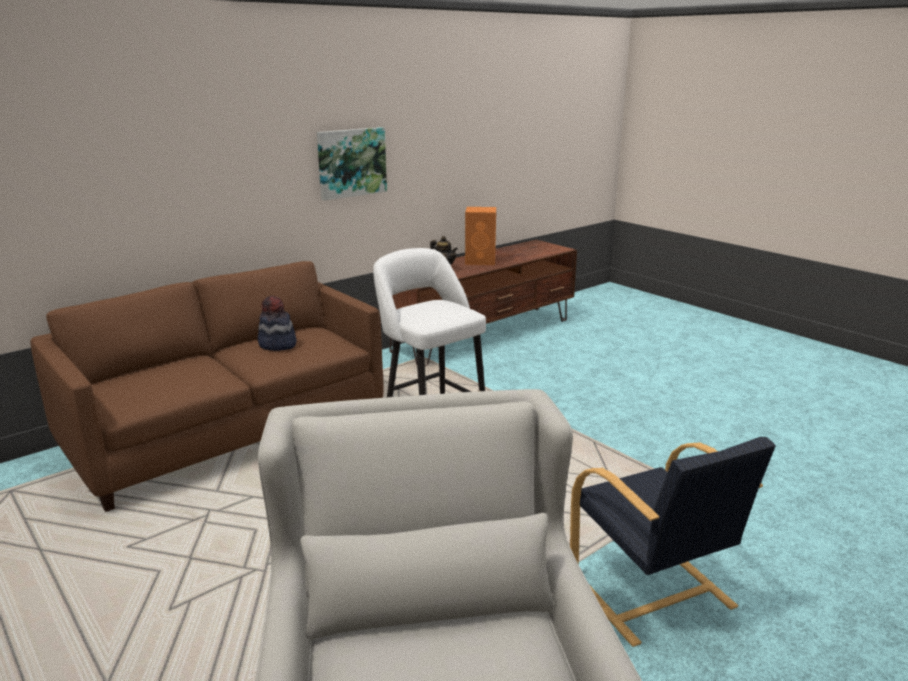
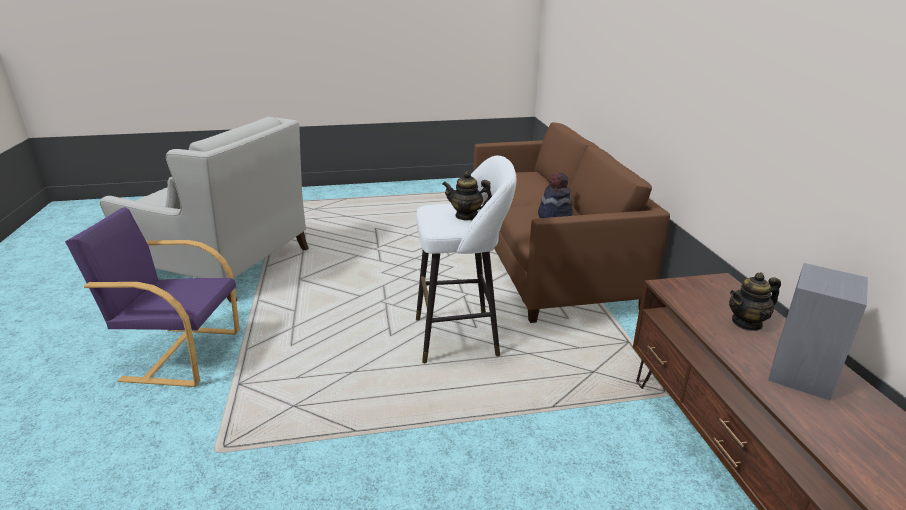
camera: 120 degrees right, 5 degrees up
(351, 162) = (752, 105): picture -> none
(434, 305) = (467, 216): none -> teapot
(481, 261) = (801, 375): orange speaker -> grey speaker
(652, 593) = (181, 354): black armchair -> purple armchair

